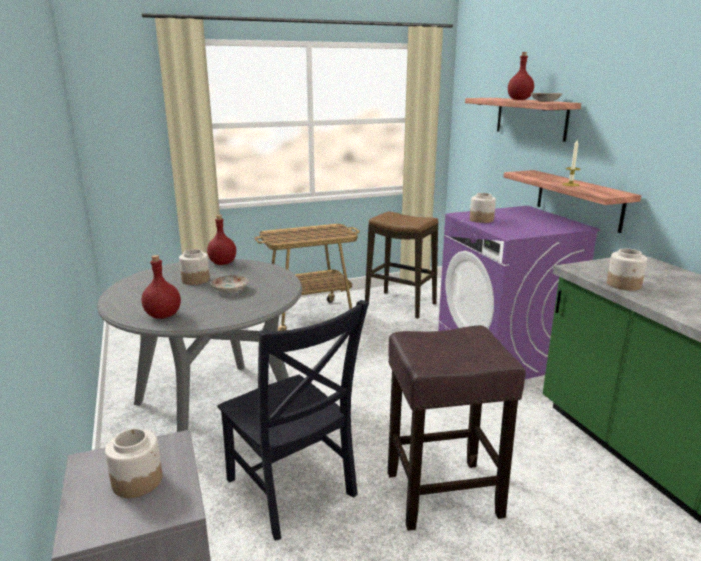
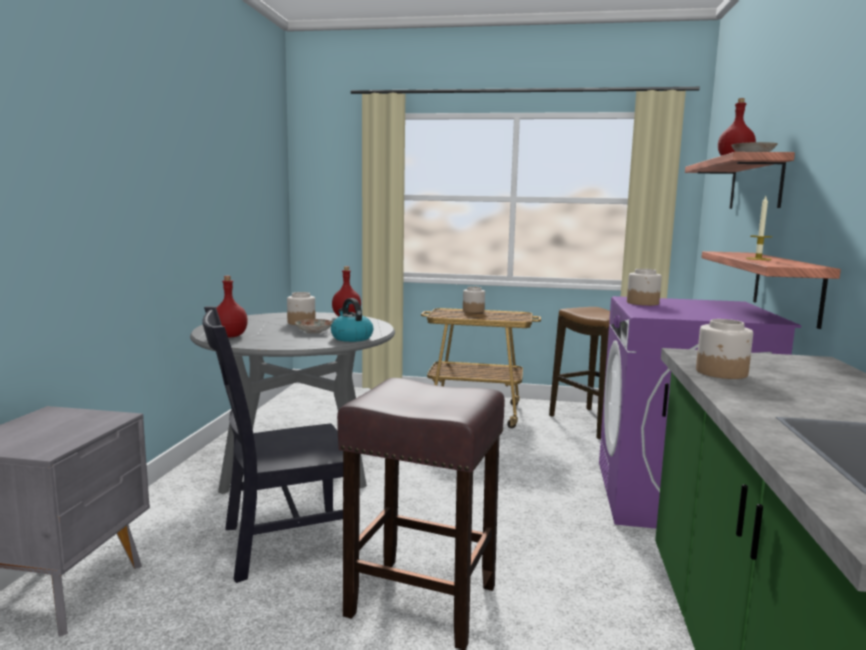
camera: 30 degrees right, 10 degrees down
(137, 480) = (54, 429): jar -> jar (473, 311)
(277, 291) = (351, 338): none -> kettle
(293, 491) = (281, 543): black chair -> black chair turned 75 degrees clockwise

